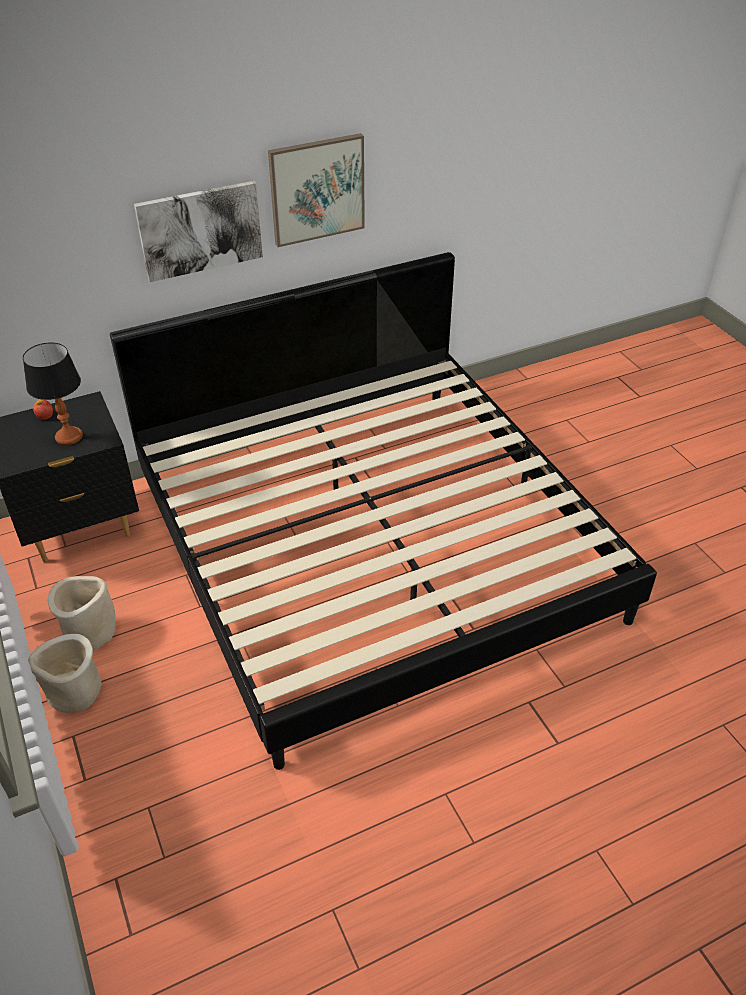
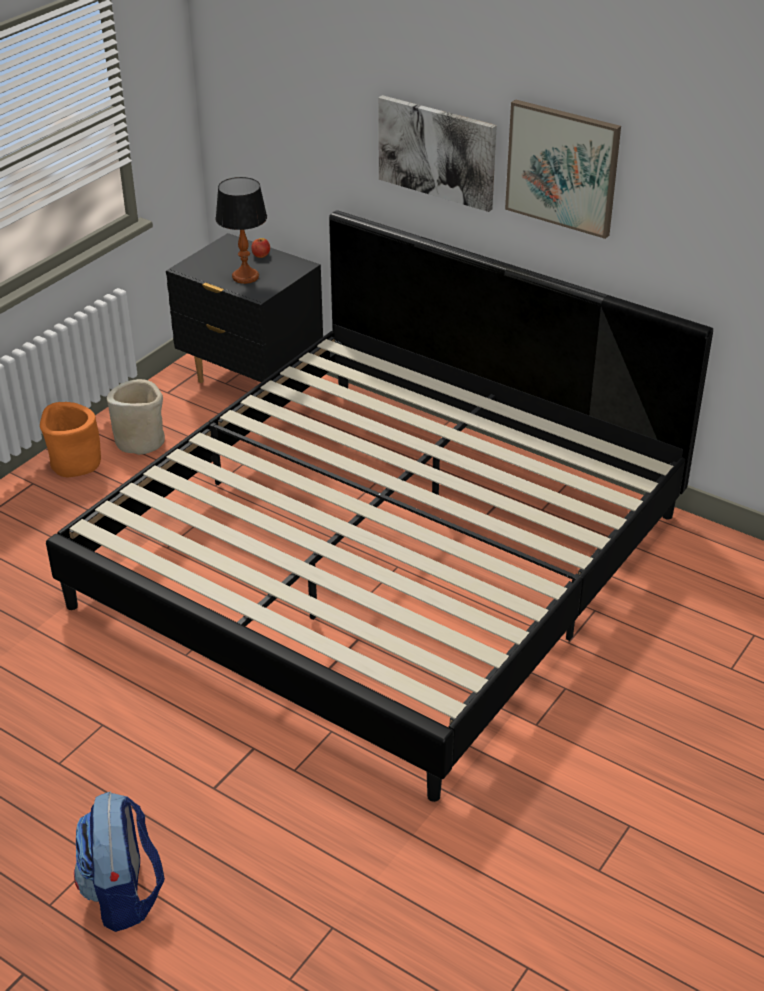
camera: 60 degrees right, 5 degrees down
(74, 693) = (74, 463): beige planter -> orange planter
(643, 844) = (124, 894): none -> backpack

